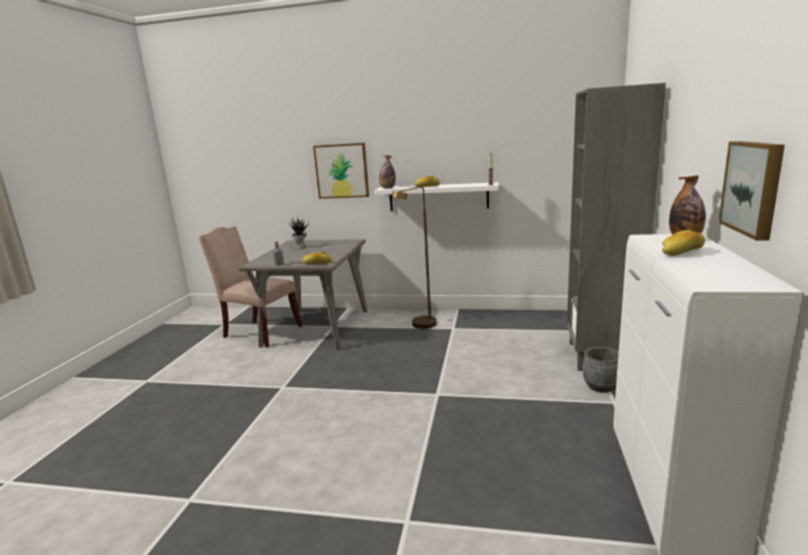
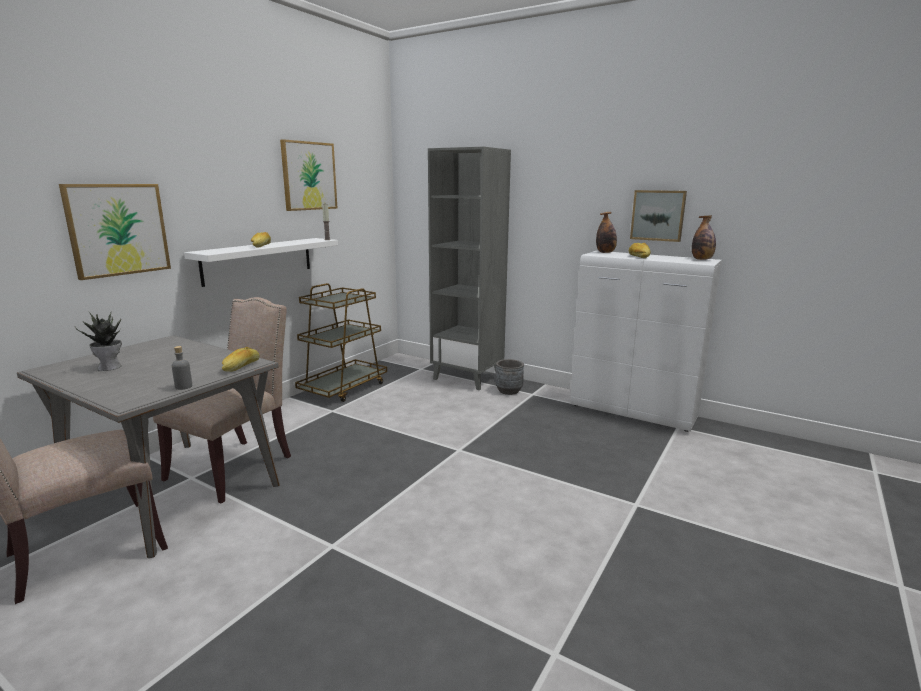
camera: 70 degrees left, 0 degrees up
(352, 331) = (236, 466): none -> beige chair
(387, 188) = (215, 251): bottle -> bottle (702, 259)
(420, 326) = (298, 424): brown floor lamp -> none
(496, 128) = (309, 176): none -> picture
(497, 318) = (344, 388): none -> brown cart

